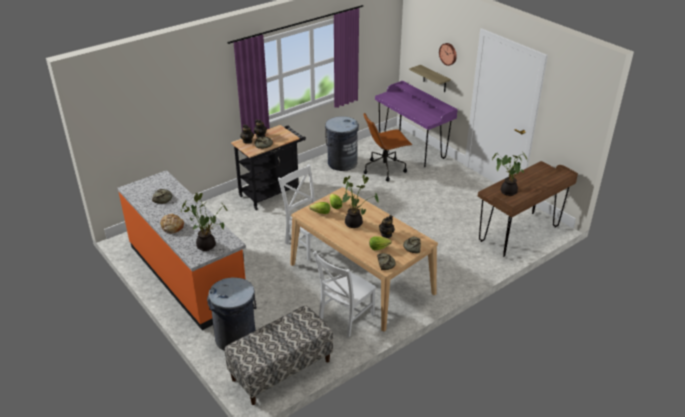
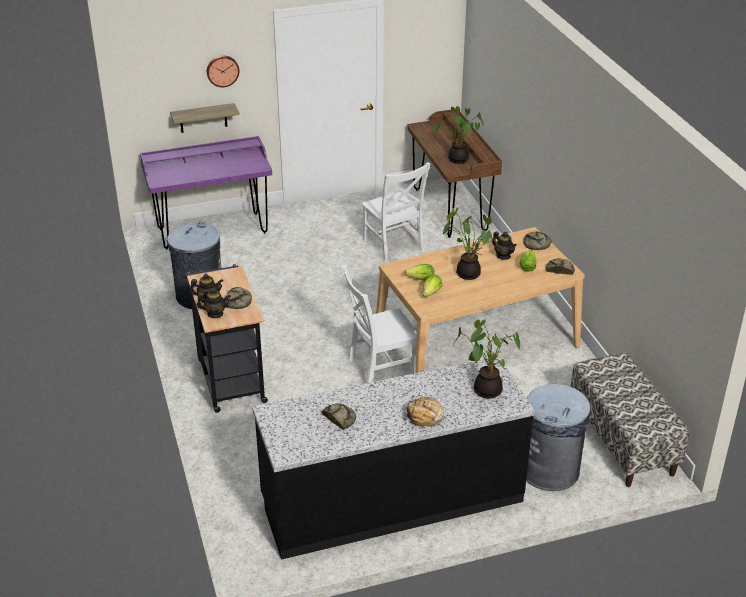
camera: 70 degrees left, 0 degrees up
(188, 275) = (391, 500): orange counter -> black counter
(344, 318) = (546, 370): white chair -> white chair (393, 246)
(385, 169) = (245, 264): brown office chair -> none

